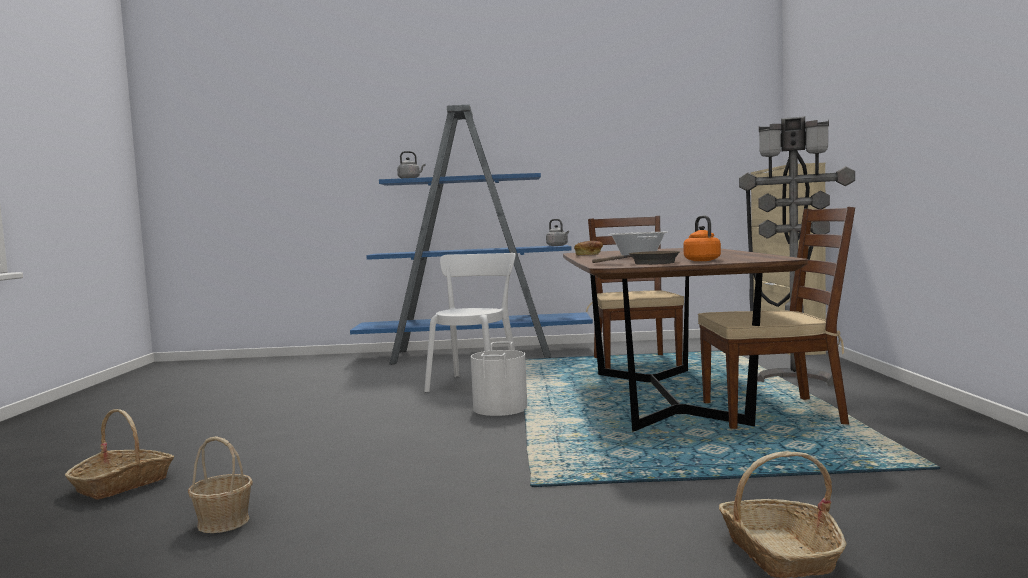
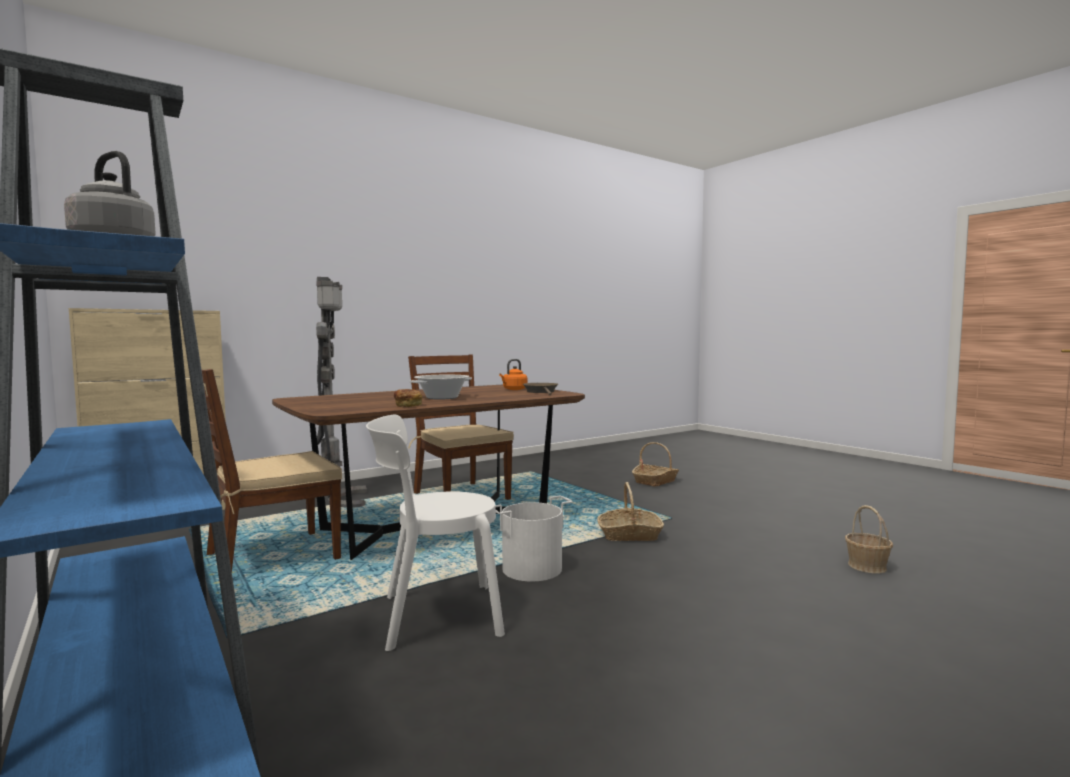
camera: 125 degrees left, 0 degrees up
(123, 484) = (973, 643): basket -> basket (629, 535)
(558, 245) = (119, 425): grey kettle -> none

